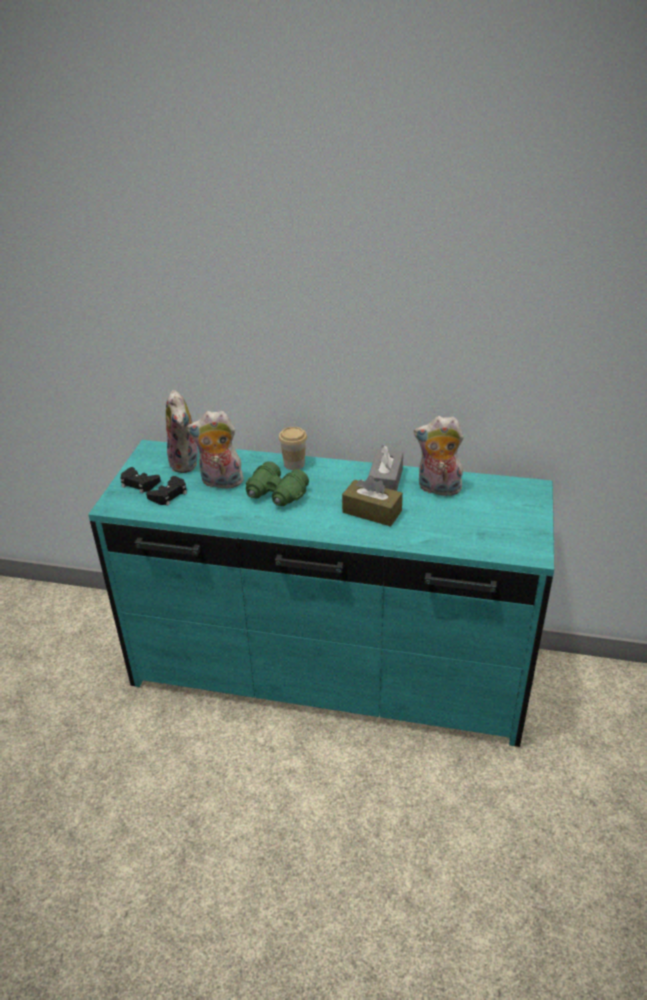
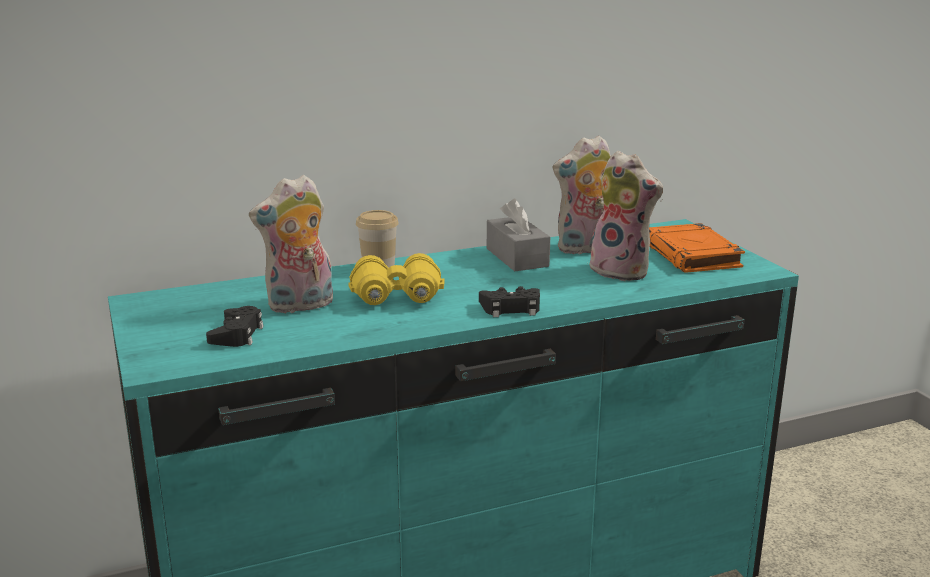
camera: 35 degrees left, 15 degrees down
(139, 483) = (170, 336): black game controller -> black game controller (511, 308)
(187, 463) = (219, 300): plush toy -> plush toy (623, 271)
(276, 495) = (397, 298): green binoculars -> yellow binoculars
(372, 512) = (541, 282): brown tissue box -> none
(503, 521) = (692, 255): none -> orange book

